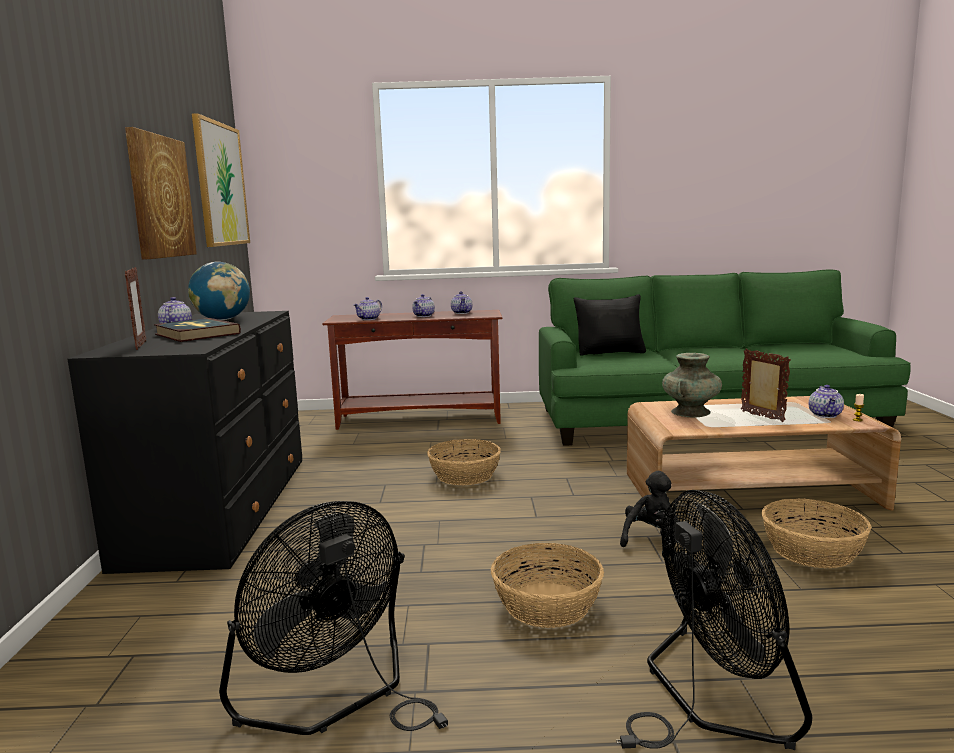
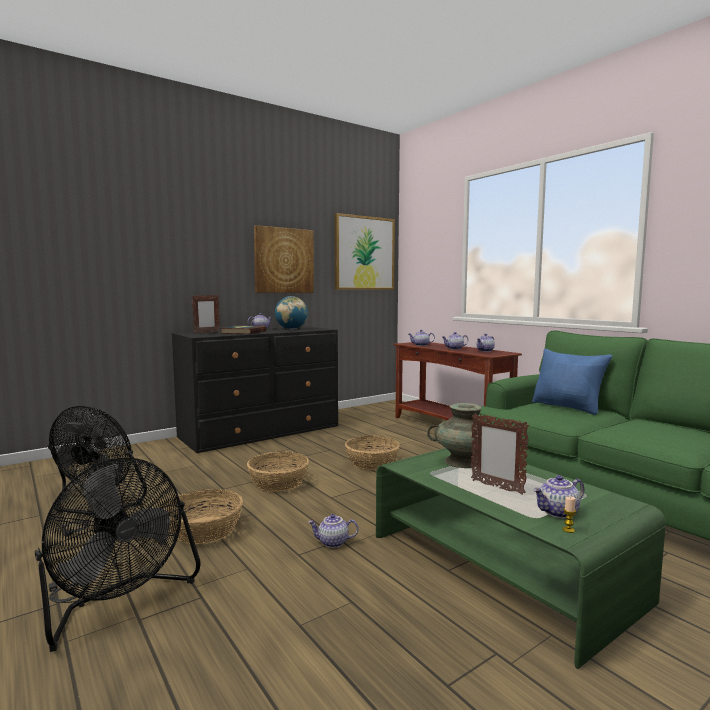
camera: 55 degrees right, 5 degrees down
(610, 353) = (568, 407): black pillow -> blue pillow
(652, 540) = (333, 543): black plush toy -> teapot
(749, 490) = (500, 566): brown coffee table -> green coffee table
(762, 417) = (496, 487): picture frame -> picture frame turned 105 degrees clockwise
(811, 550) = (389, 621): basket -> basket (278, 482)

